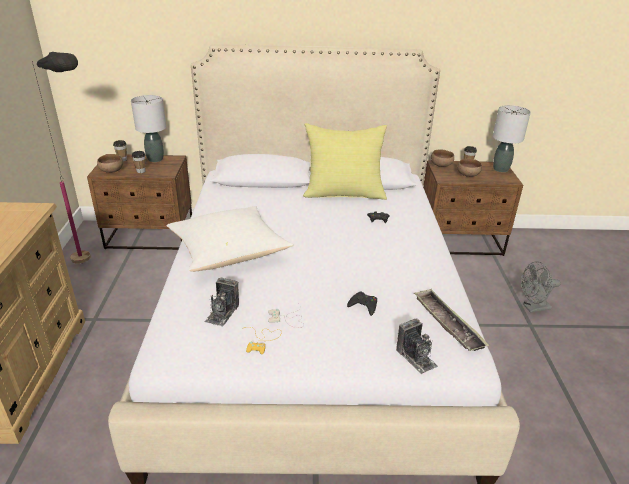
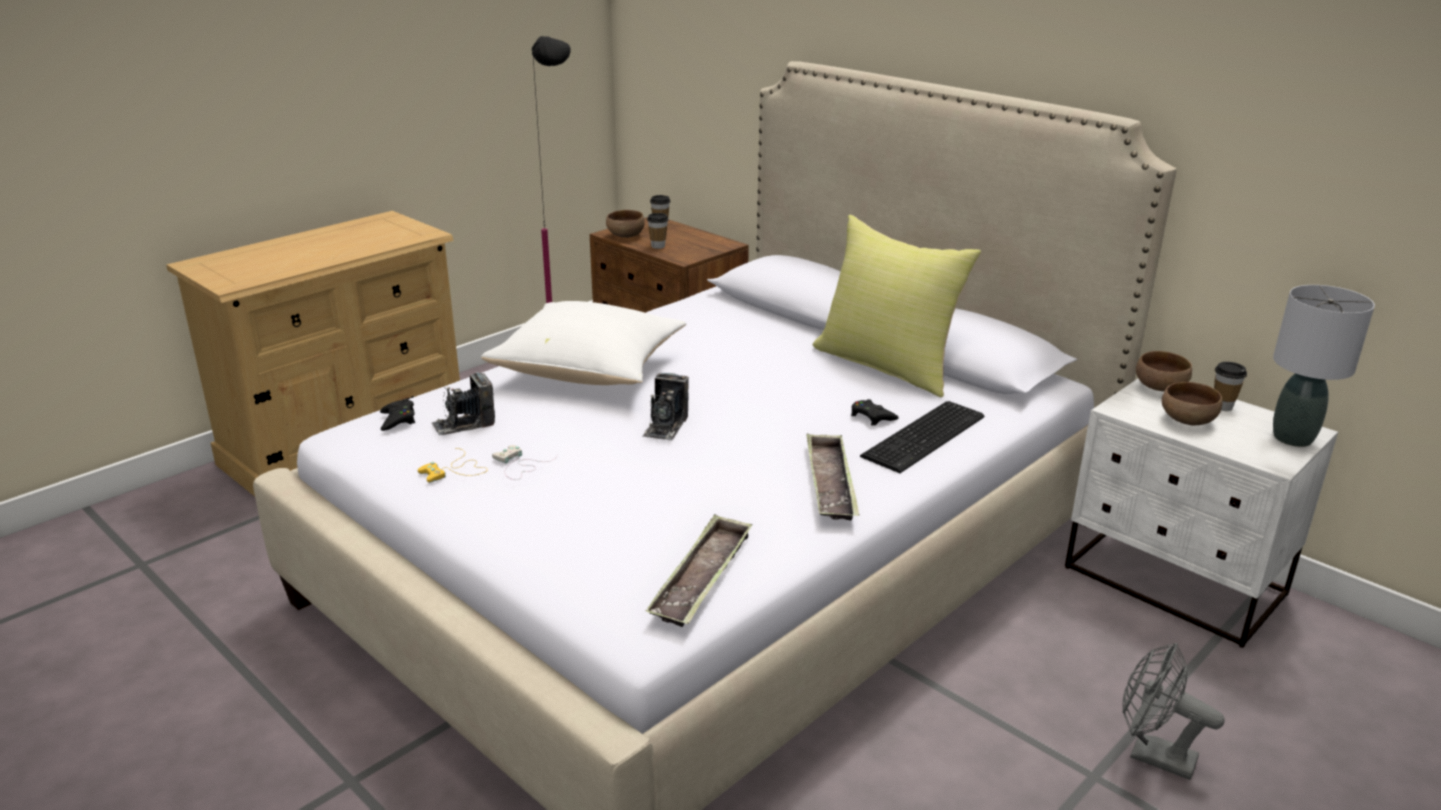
camera: 45 degrees right, 5 degrees down
(155, 159) = (700, 238): grey table lamp -> none
(363, 305) = (633, 500): black game controller -> black game controller (398, 419)
(409, 218) = (927, 436): none -> keyboard
(415, 256) = (830, 483): none -> tray
(416, 357) = (580, 584): camera -> camera (665, 426)
(460, 242) = (1174, 582): brown nightstand -> white nightstand

